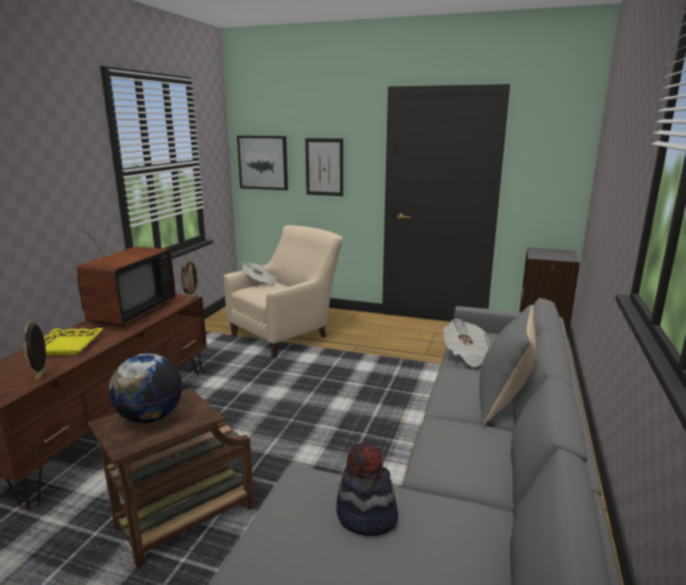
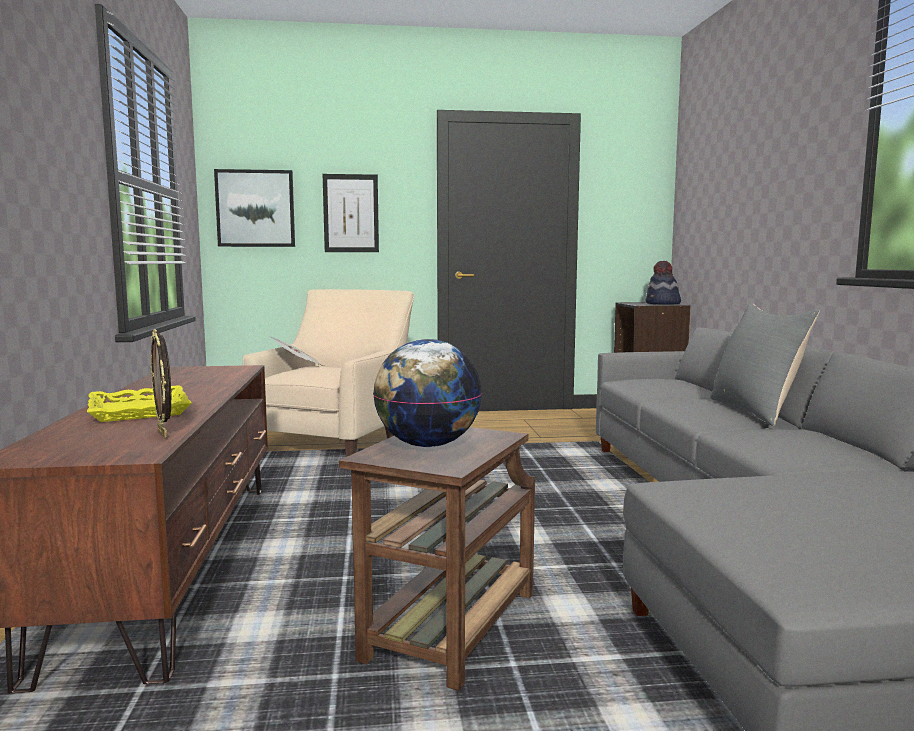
camera: 25 degrees left, 10 degrees down
(128, 314) = (177, 382): television -> none
(191, 299) = (253, 367): picture frame -> none
(366, 516) = (803, 489): hat -> hat (662, 304)
(466, 355) = (659, 391): newspaper -> none

